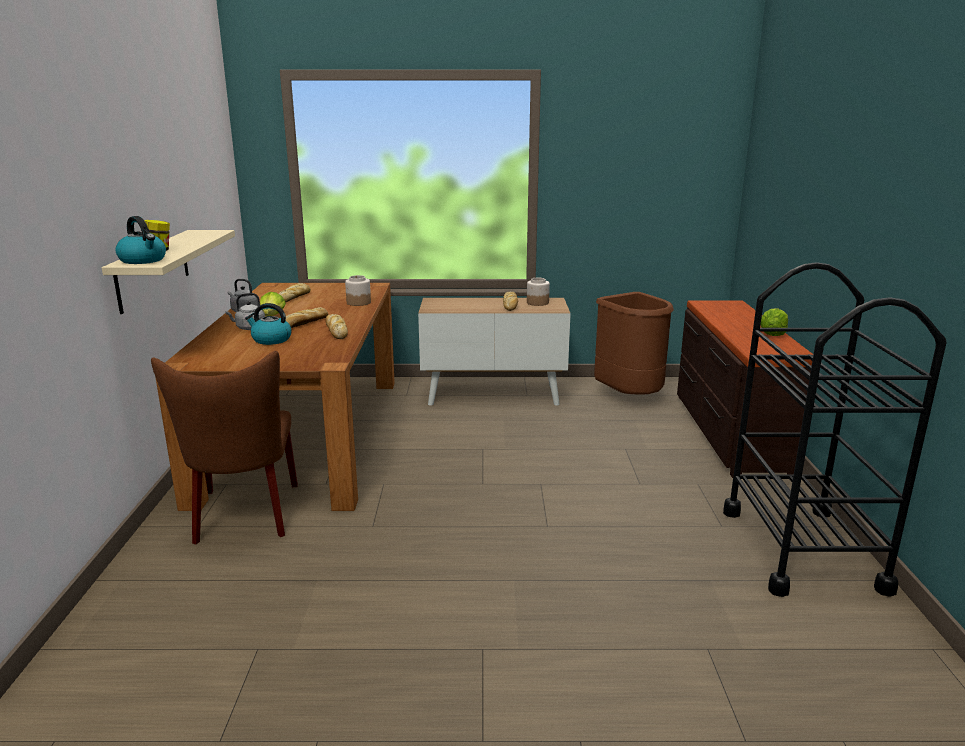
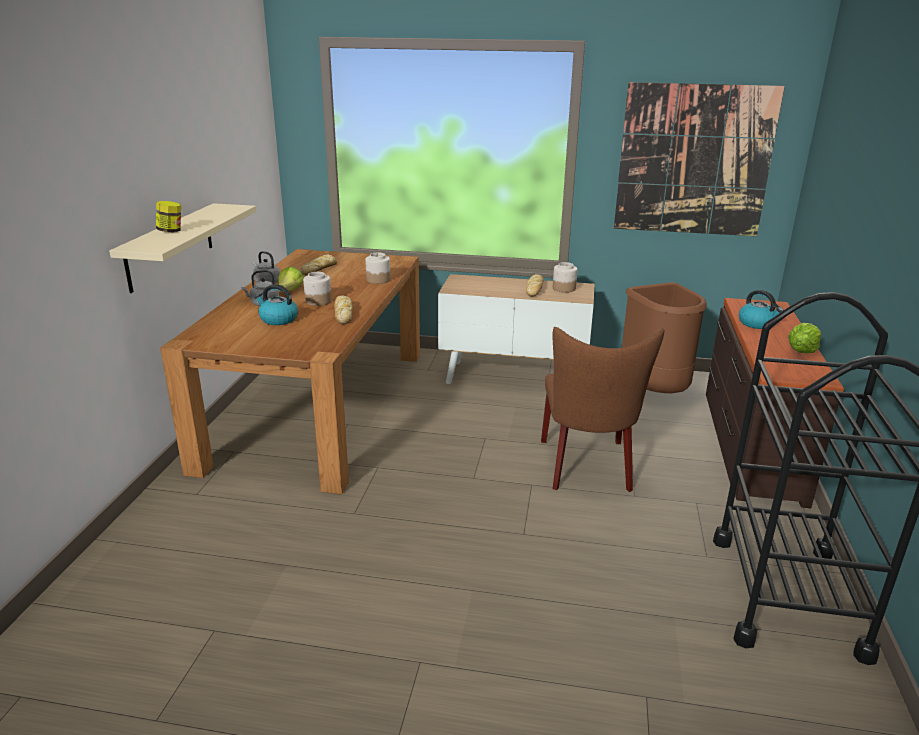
camera: 10 degrees right, 5 degrees up
(143, 260) = (150, 244): kettle -> kettle (757, 324)
(245, 517) = (241, 489): brown chair -> brown chair (587, 468)
(305, 323) = (318, 301): bread -> jar
(646, 178) = (694, 161): none -> picture

